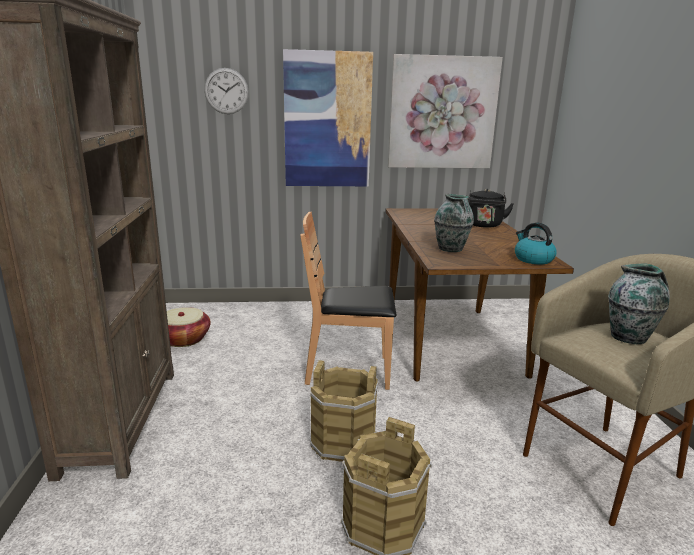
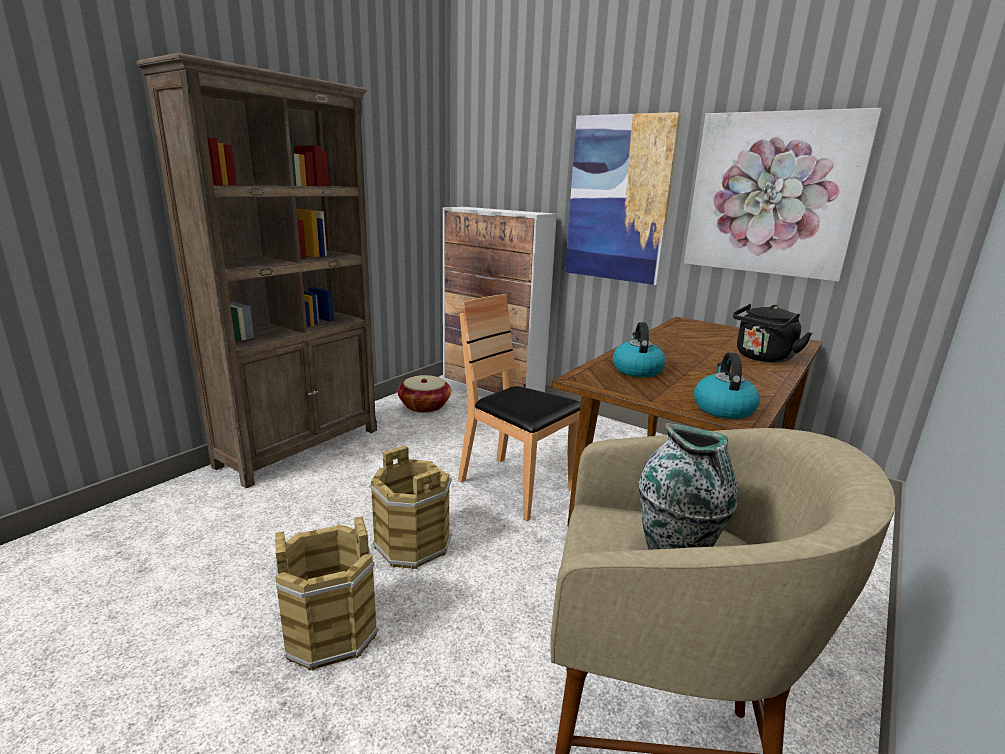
camera: 40 degrees right, 0 degrees up
(226, 91) = (522, 164): wall clock -> none
(226, 309) = (492, 393): none -> cabinet
(451, 249) = (636, 370): vase -> kettle

